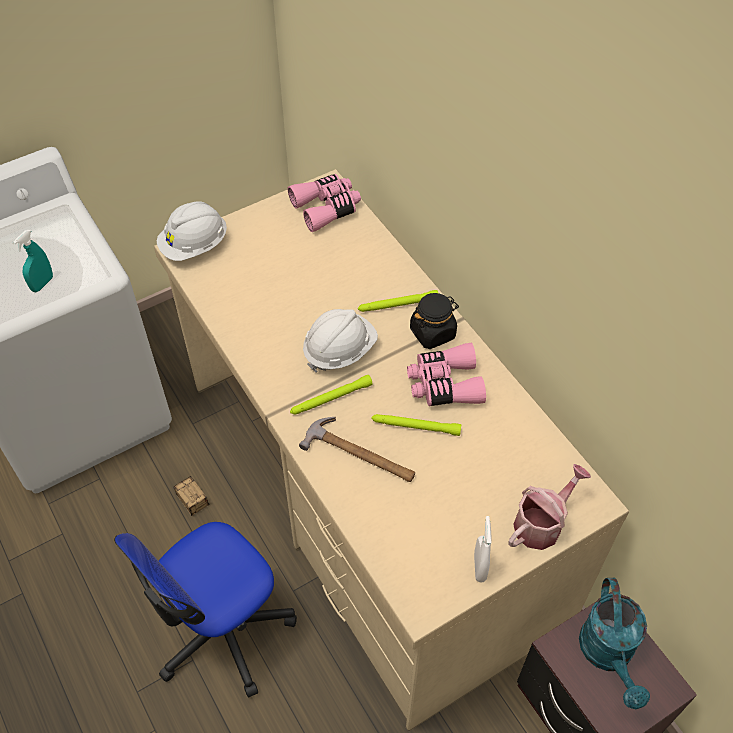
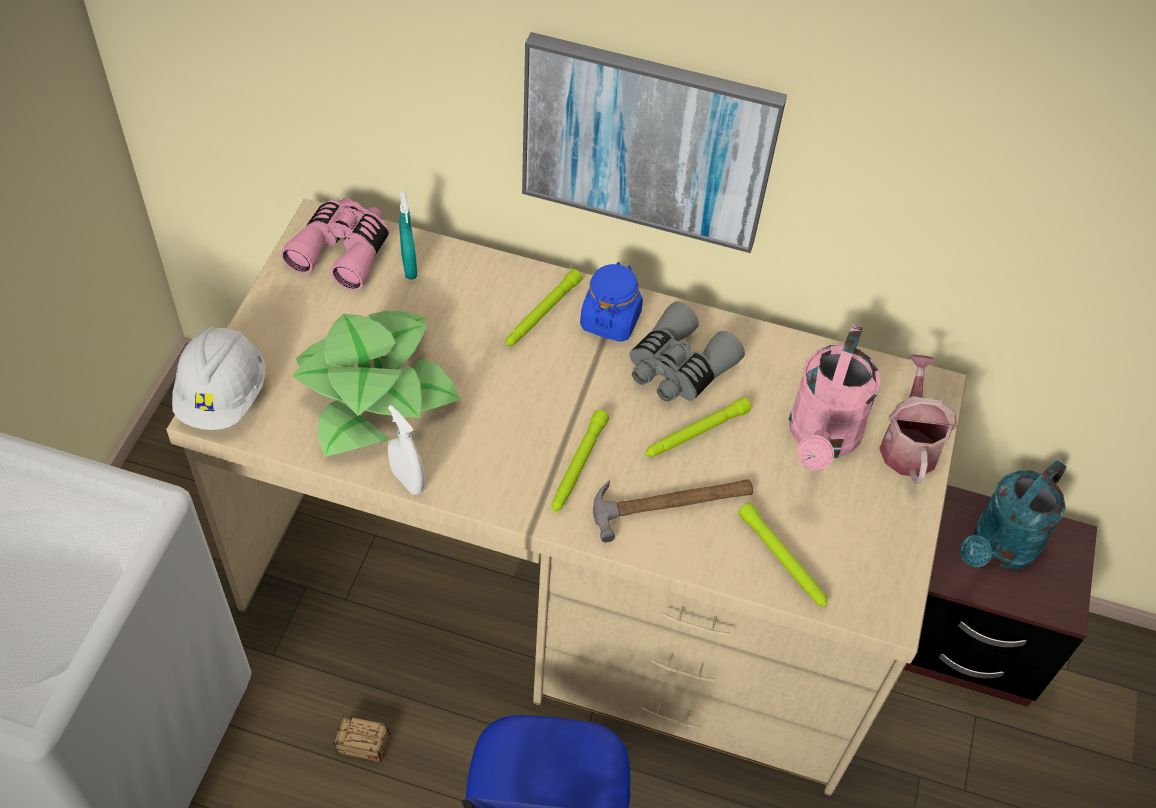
camera: 45 degrees left, 0 degrees up
(42, 284) = (75, 572): turquoise spray bottle -> turquoise spray bottle (409, 267)
(267, 290) = (375, 391): none -> potted plant
(339, 350) = (532, 405): white hard hat -> none
(390, 531) = (782, 559): none -> green flashlight
(433, 332) = (610, 320): black jar -> blue jar
(444, 384) = (678, 367): pink binoculars -> grey binoculars
(479, 567) = (899, 530): white spray bottle -> white spray bottle (407, 481)
(486, 222) = (647, 141): none -> picture
(488, 482) = (822, 438): none -> pink watering can
(609, 655) = (999, 547): turquoise watering can -> turquoise watering can turned 90 degrees clockwise

